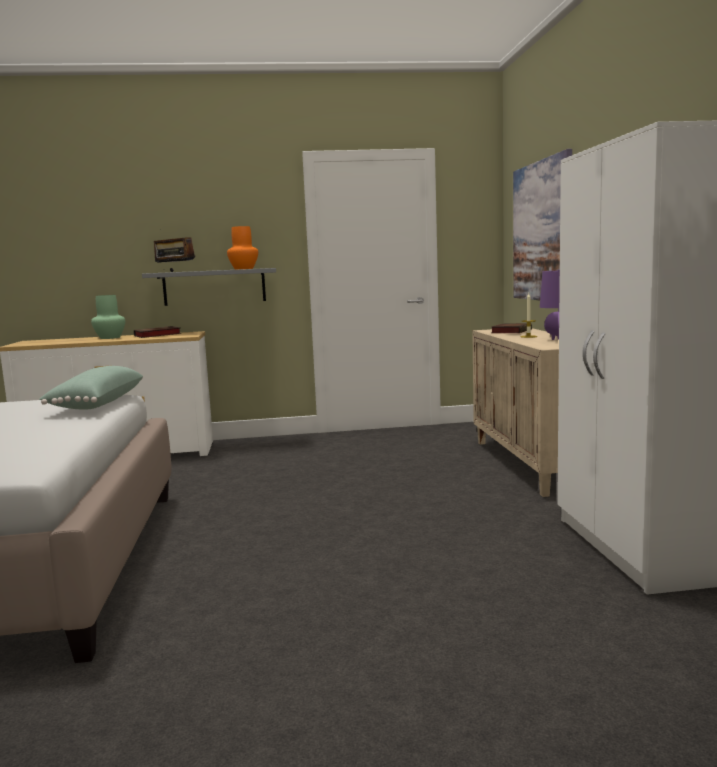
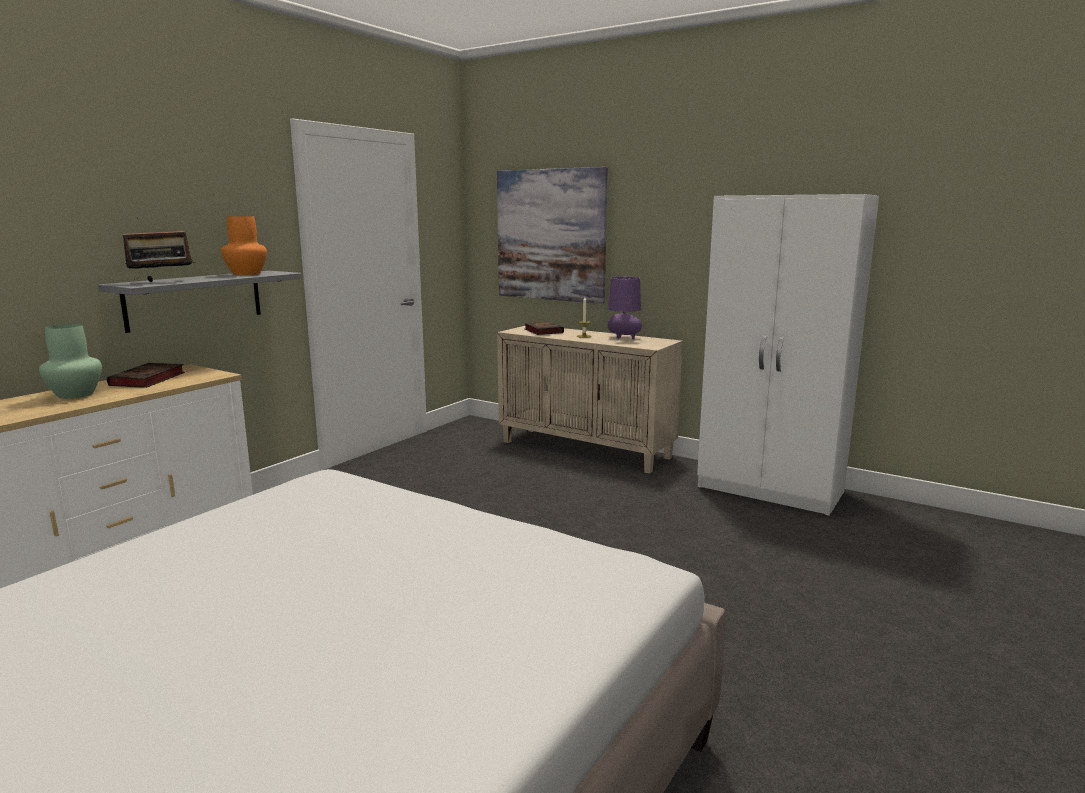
camera: 50 degrees left, 5 degrees up
(96, 404) = (354, 491): green pillow -> none

